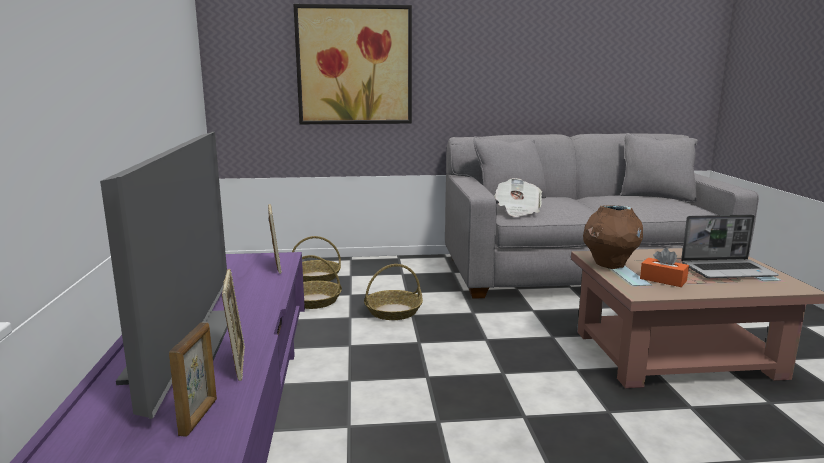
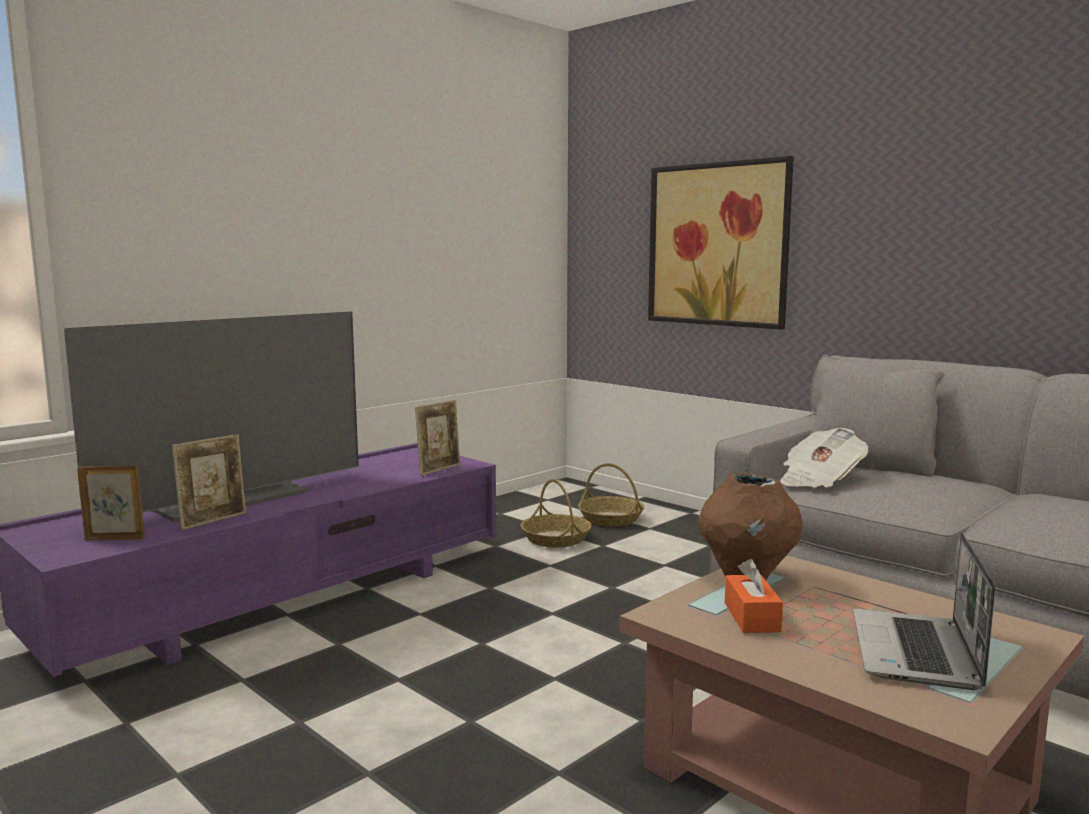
camera: 50 degrees right, 5 degrees down
(199, 417) = (115, 538): picture frame -> picture frame turned 150 degrees counterclockwise
(393, 311) = (602, 576): basket -> none
(728, 270) = (916, 652): laptop -> laptop turned 60 degrees clockwise

